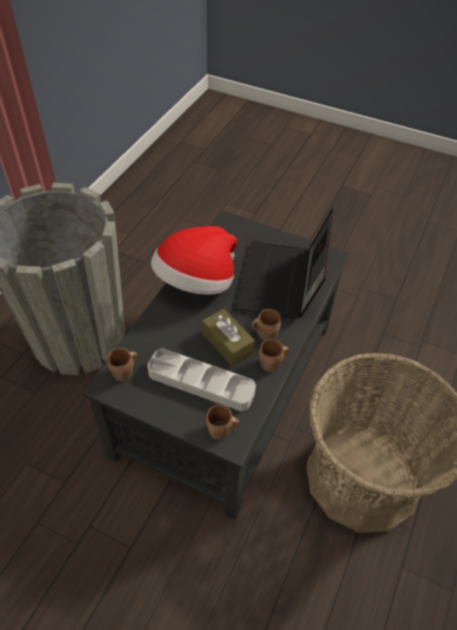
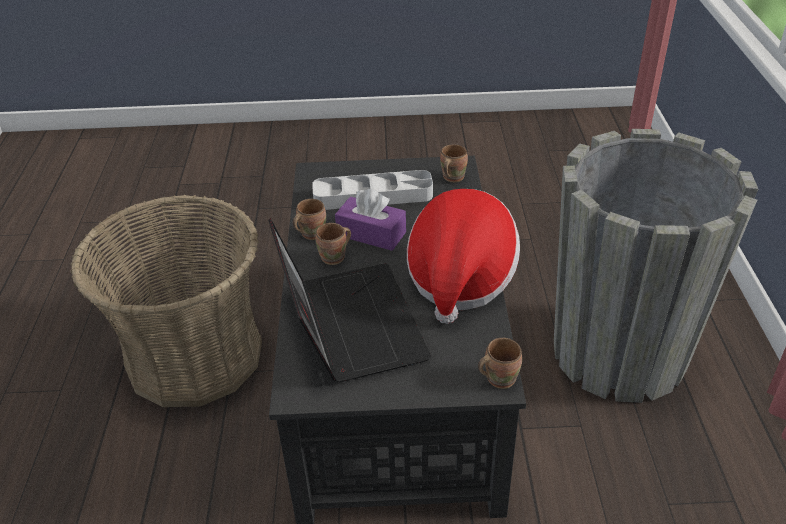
camera: 155 degrees right, 10 degrees down
(220, 432) = (328, 173): brown mug -> brown mug (498, 378)
(227, 344) = (371, 234): brown tissue box -> purple tissue box

